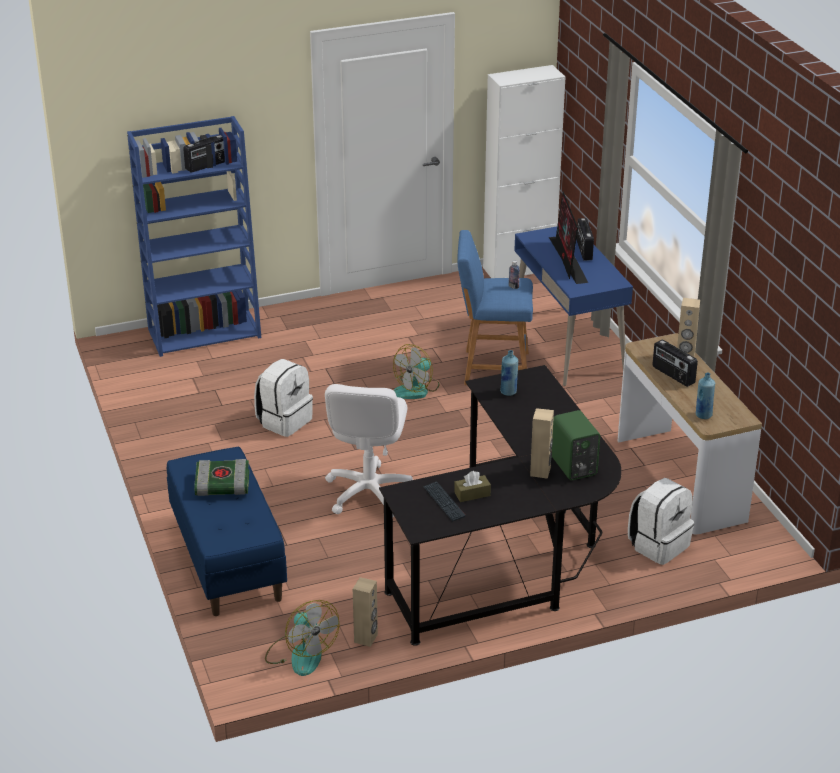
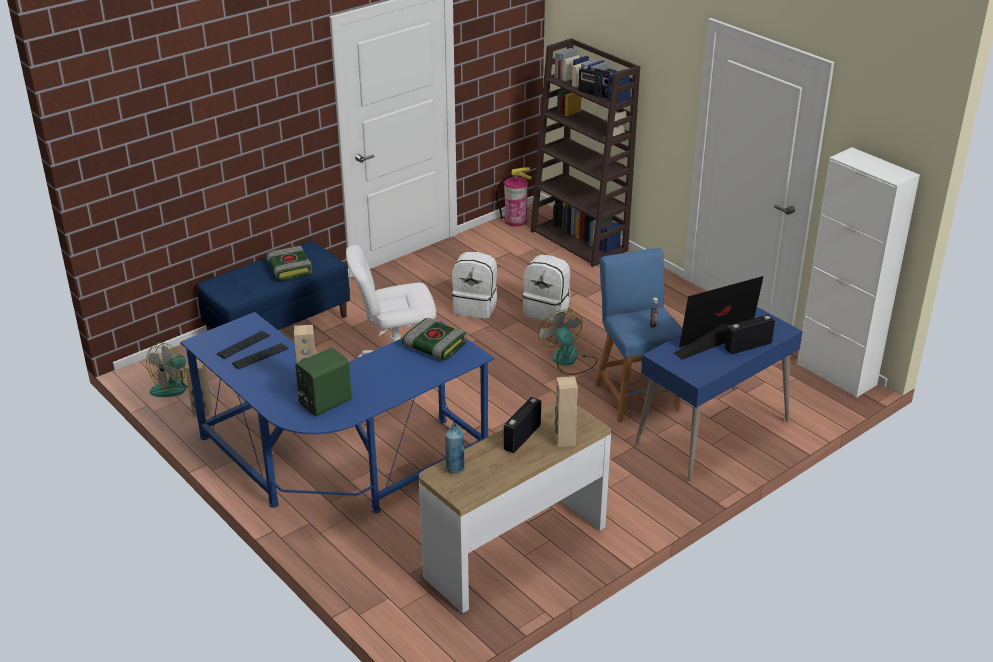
camera: 70 degrees right, 0 degrees up
(128, 360) = (515, 221): none -> fire extinguisher
(205, 332) = (580, 241): blue bookcase -> brown bookcase
(416, 389) = (568, 360): fan -> fan turned 45 degrees clockwise
(472, 494) = (260, 357): brown tissue box -> keyboard
(508, 392) = (433, 346): blue bottle -> book
(512, 557) = (337, 466): black desk -> blue desk
(658, 545) = (395, 554): white backpack -> white backpack (547, 310)

